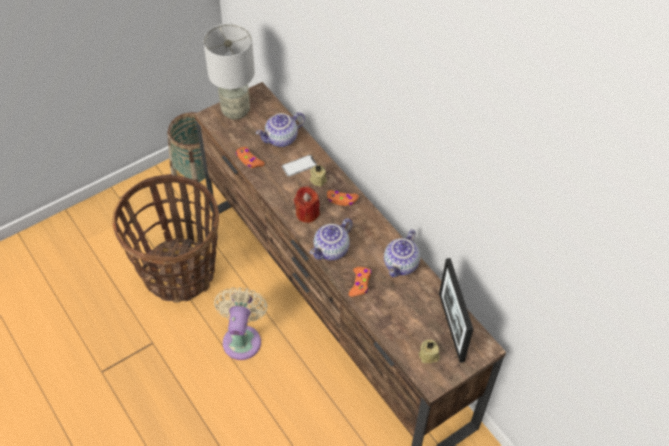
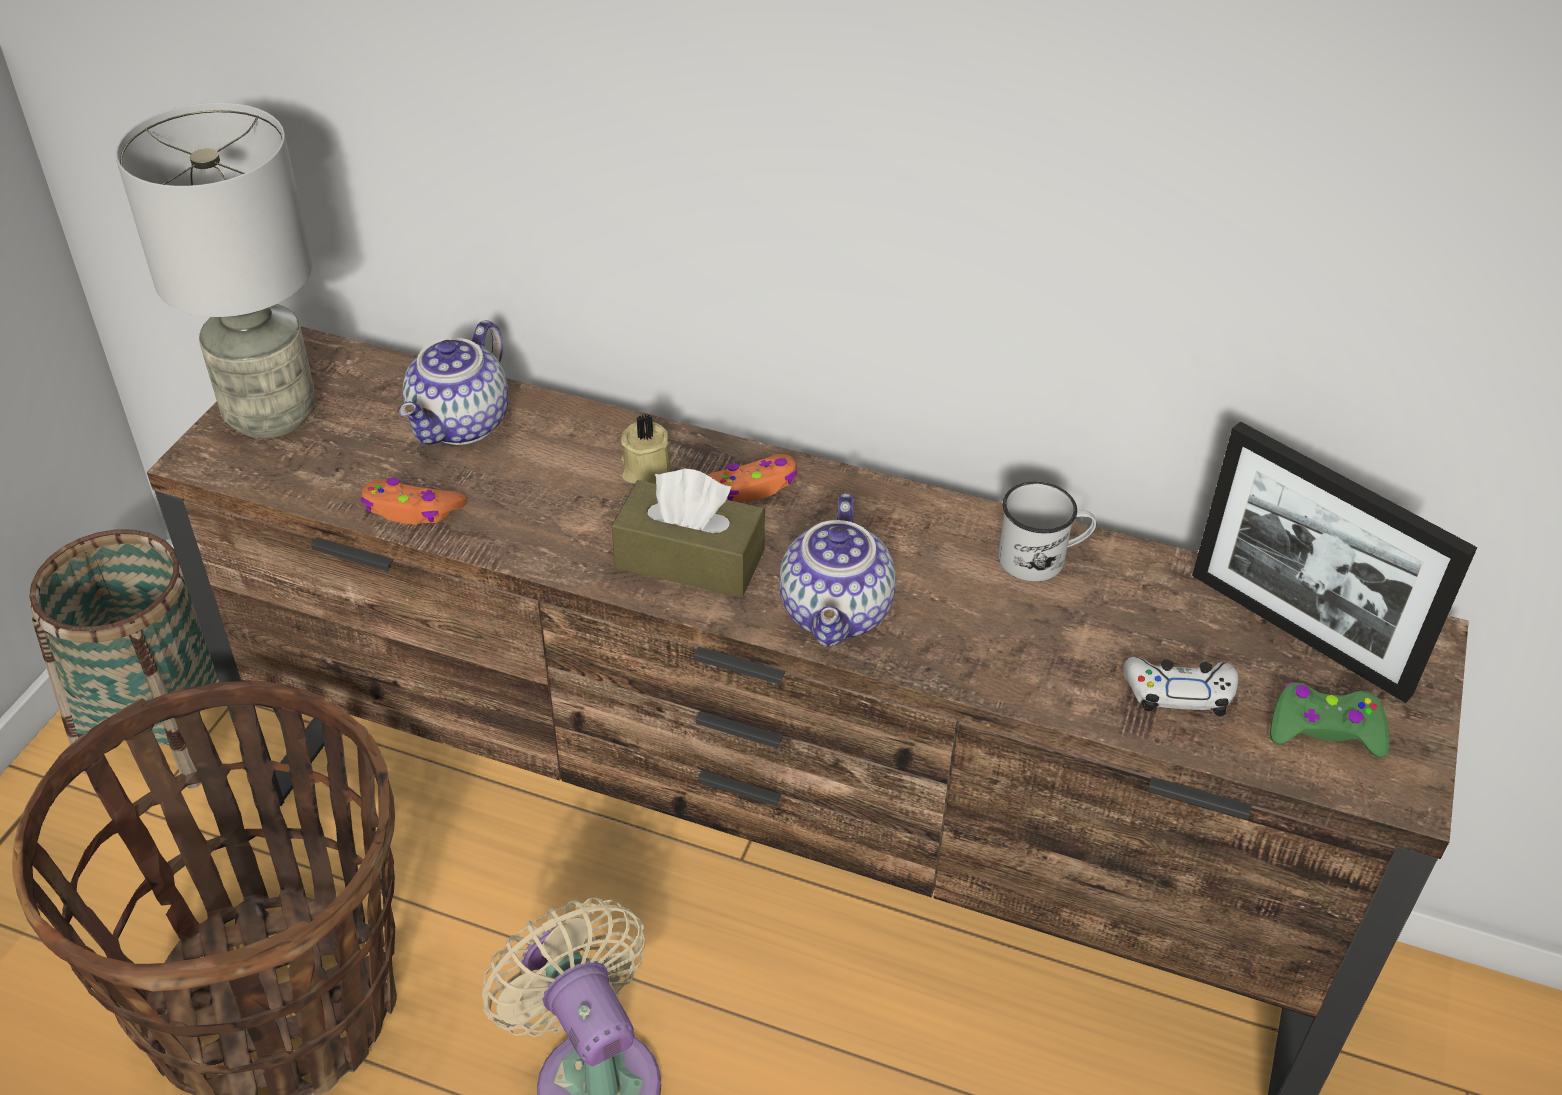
camera: 35 degrees left, 10 degrees down
(299, 166) = (566, 463): phone -> none
(307, 213) = (689, 559): red candle -> brown tissue box
(360, 284) = (987, 653): orange game controller -> none
(400, 323) = (1178, 693): none -> white game controller
(401, 265) = (1042, 558): teapot -> white mug
(429, 356) = (1324, 730): beige candle -> green game controller

